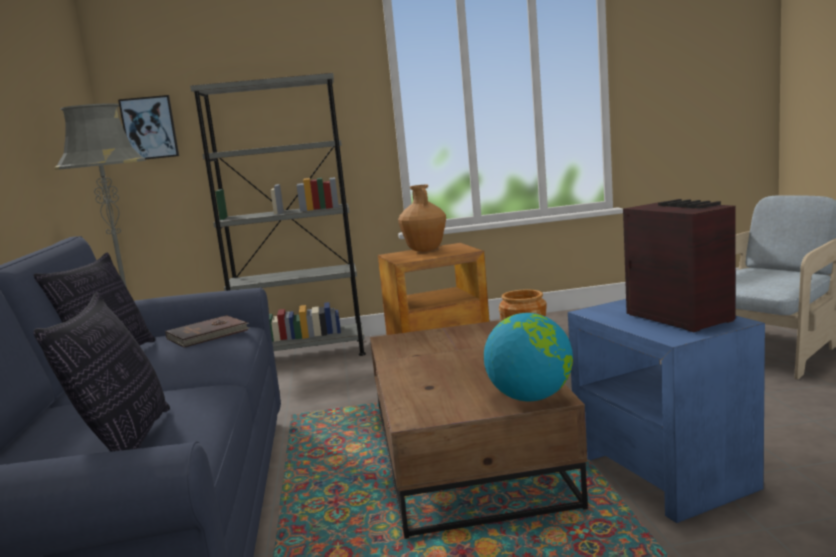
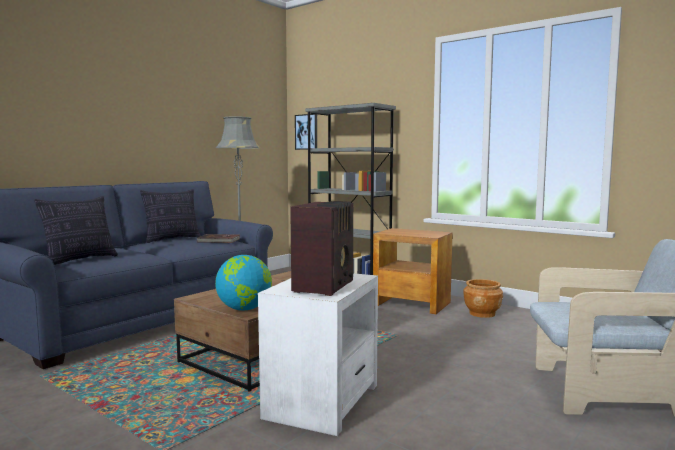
camera: 45 degrees right, 5 degrees down
(425, 250) = (416, 231): brown vase -> none
(662, 471) = (323, 401): blue side table -> white side table

